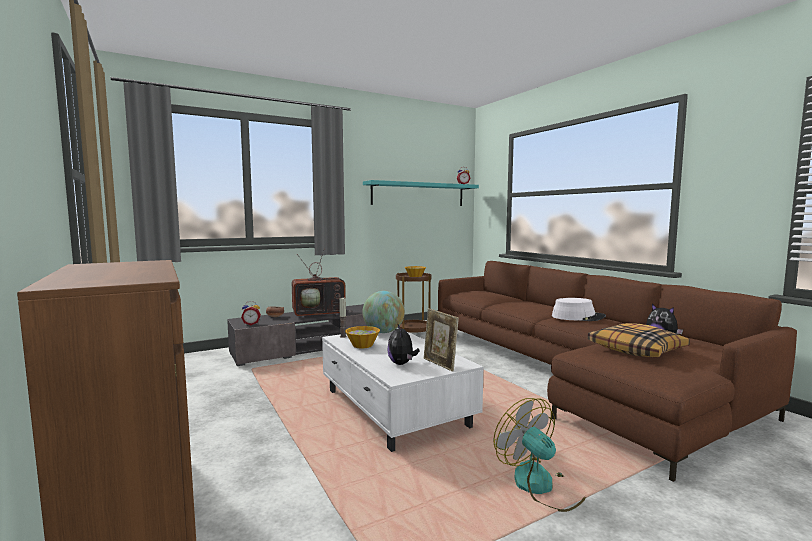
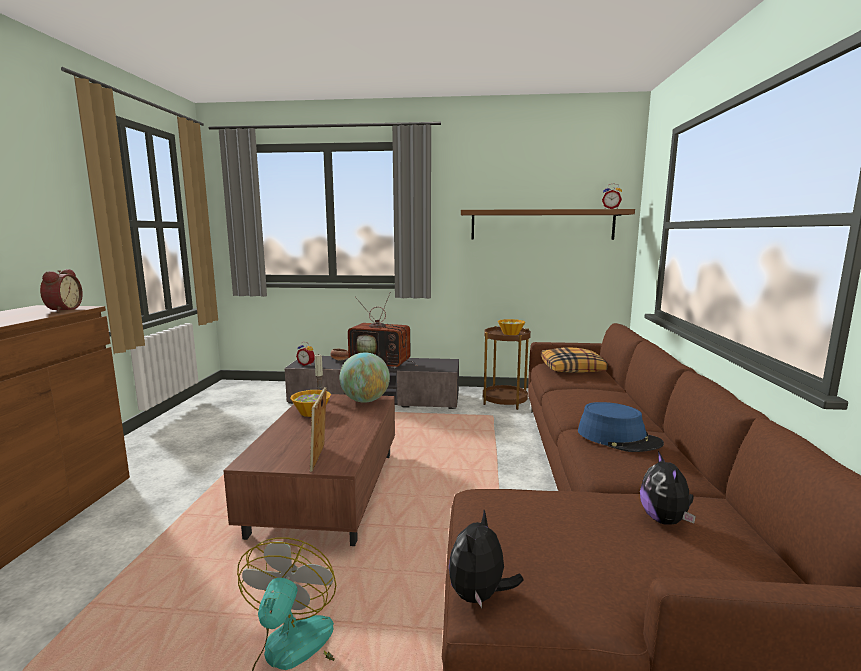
camera: 35 degrees right, 5 degrees up
(143, 263) = (62, 309): none -> alarm clock
(394, 409) = (326, 492): white coffee table -> brown coffee table
(402, 364) = (291, 445): plush toy -> plush toy (479, 596)
(418, 194) = (542, 225): turquoise shelf -> brown shelf
(578, 317) = (618, 438): white hat -> blue hat
(637, 350) = (569, 524): pillow -> pillow (572, 369)

